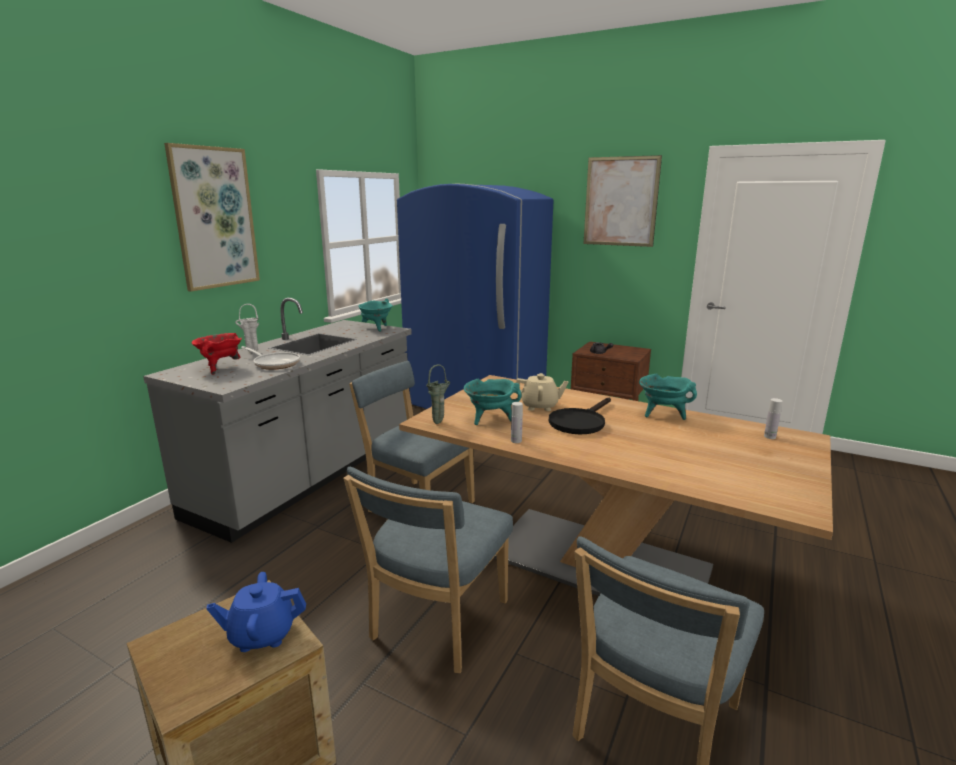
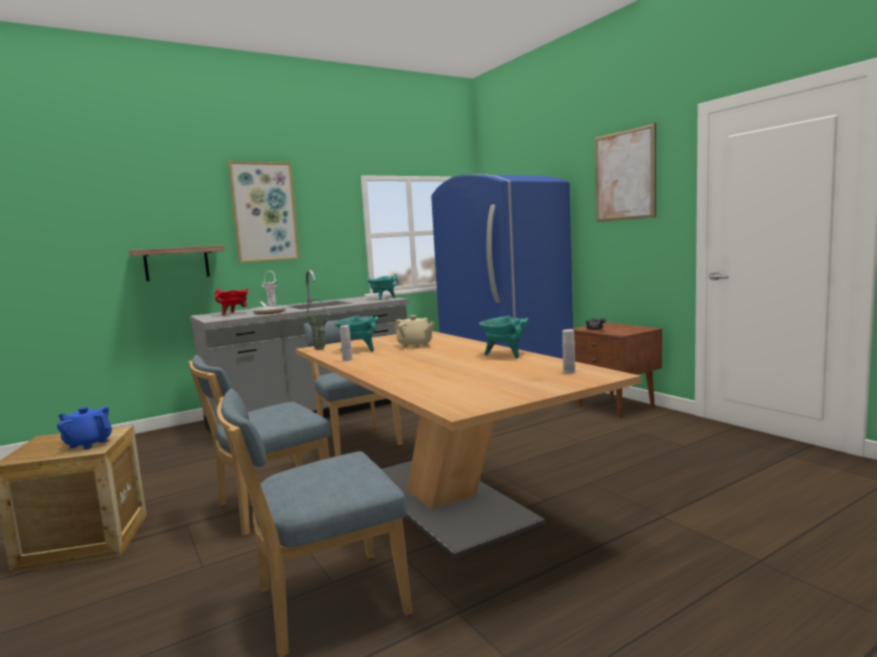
camera: 30 degrees right, 10 degrees down
(105, 298) = (176, 263): none -> shelf
(580, 422) = (422, 354): black frying pan -> none

